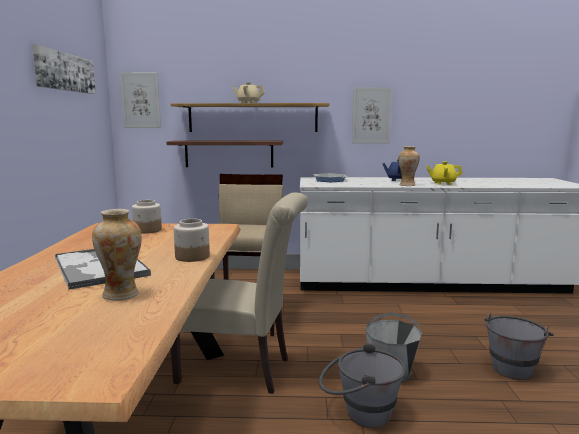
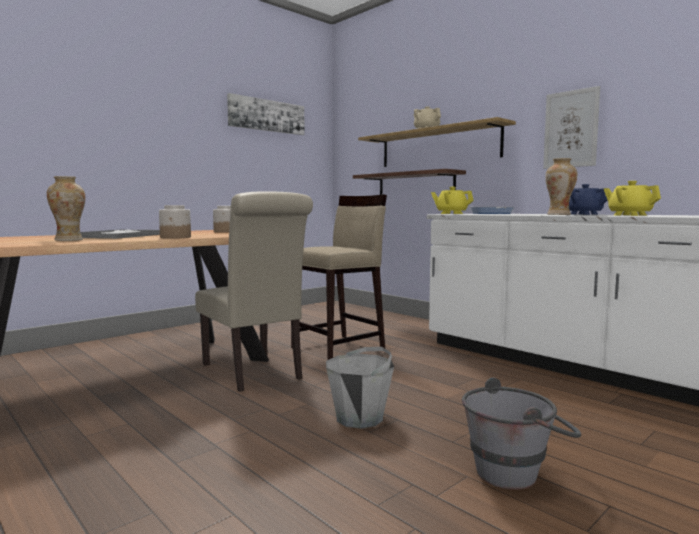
camera: 45 degrees right, 5 degrees down
(140, 100) = (351, 139): picture -> none
(313, 184) = (451, 213): none -> yellow teapot
(359, 413) = (261, 427): grey bucket -> none

